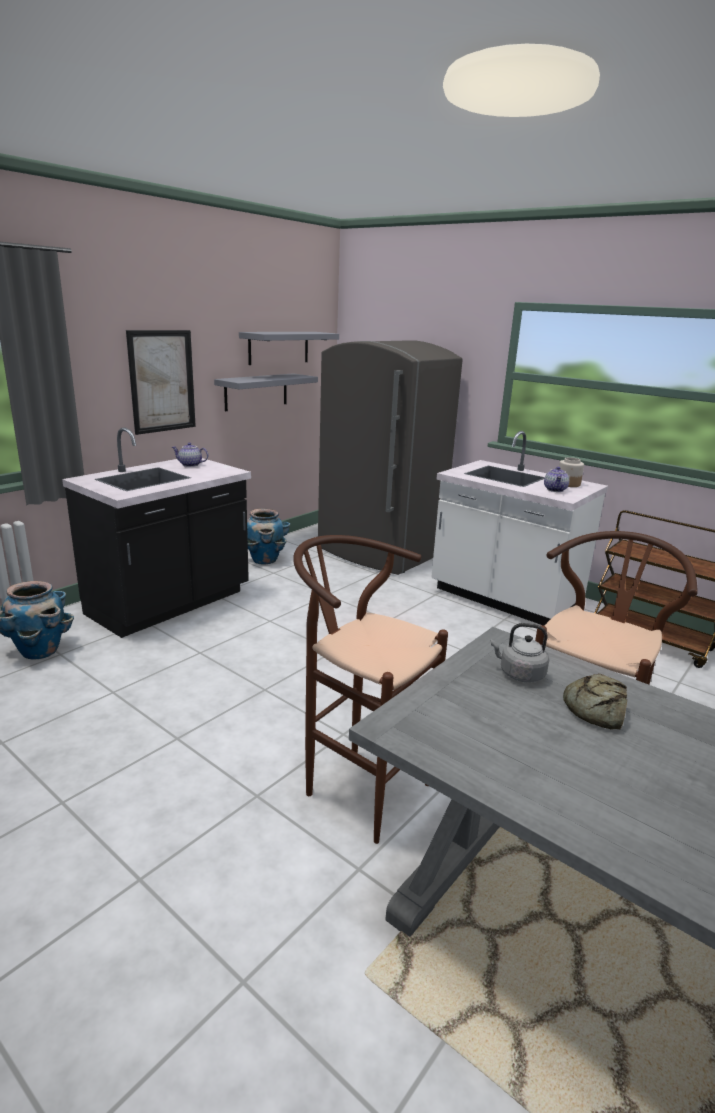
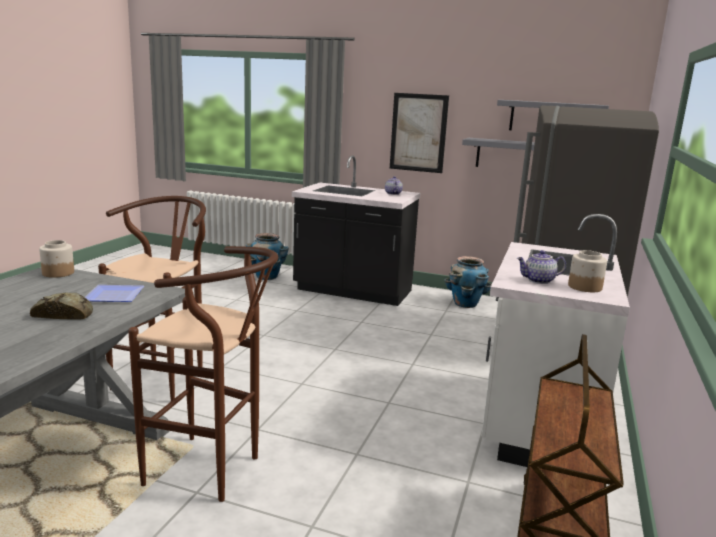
camera: 70 degrees right, 5 degrees down
(407, 717) = (58, 273): none -> jar
(519, 674) = (113, 295): grey kettle -> plate

